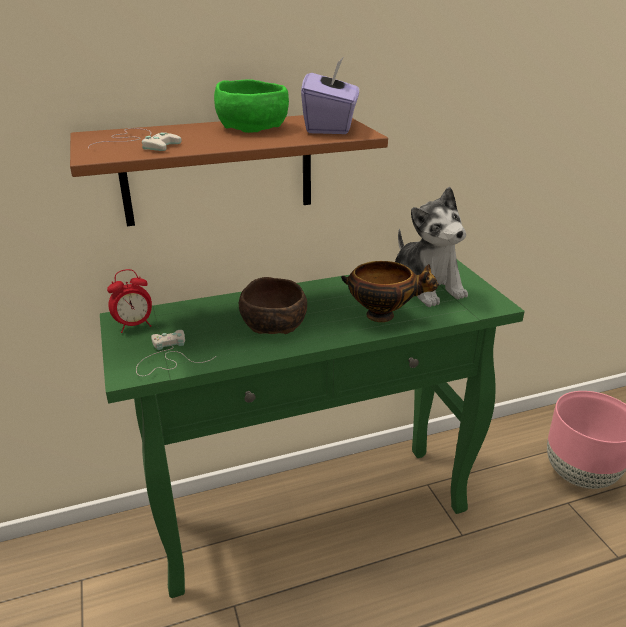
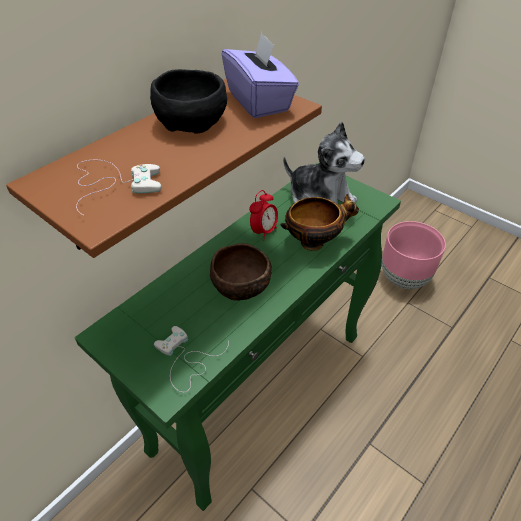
camera: 30 degrees left, 15 degrees up
(134, 326) = (123, 338): alarm clock -> alarm clock (264, 231)
(254, 127) = (193, 121): green bowl -> black bowl

